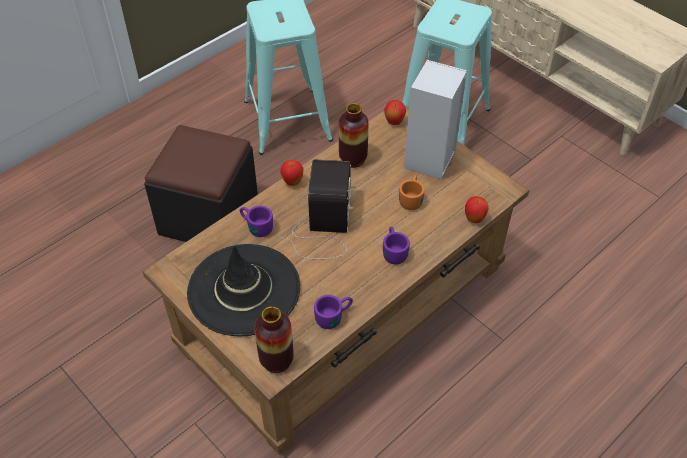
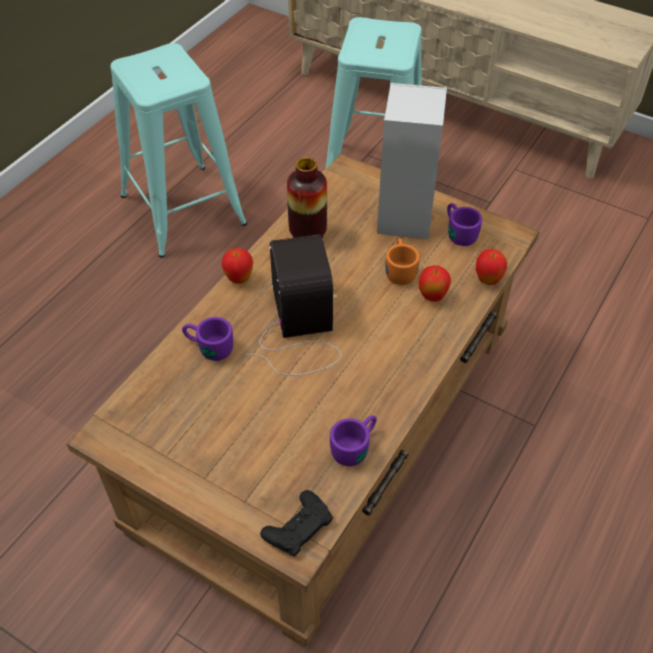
camera: 15 degrees left, 0 degrees up
(208, 216) = (116, 348): black ottoman -> none
(244, 290) = (220, 437): black hat -> none
(276, 360) = (298, 527): vase -> black game controller
(393, 251) = (402, 341): purple mug -> purple mug (458, 232)
(394, 122) = (344, 179): apple -> apple (432, 297)

